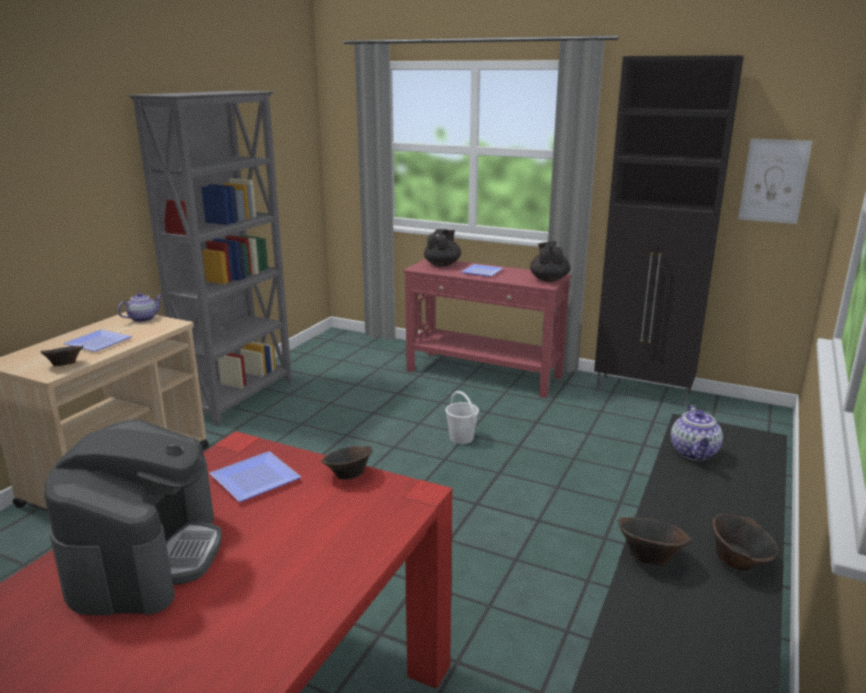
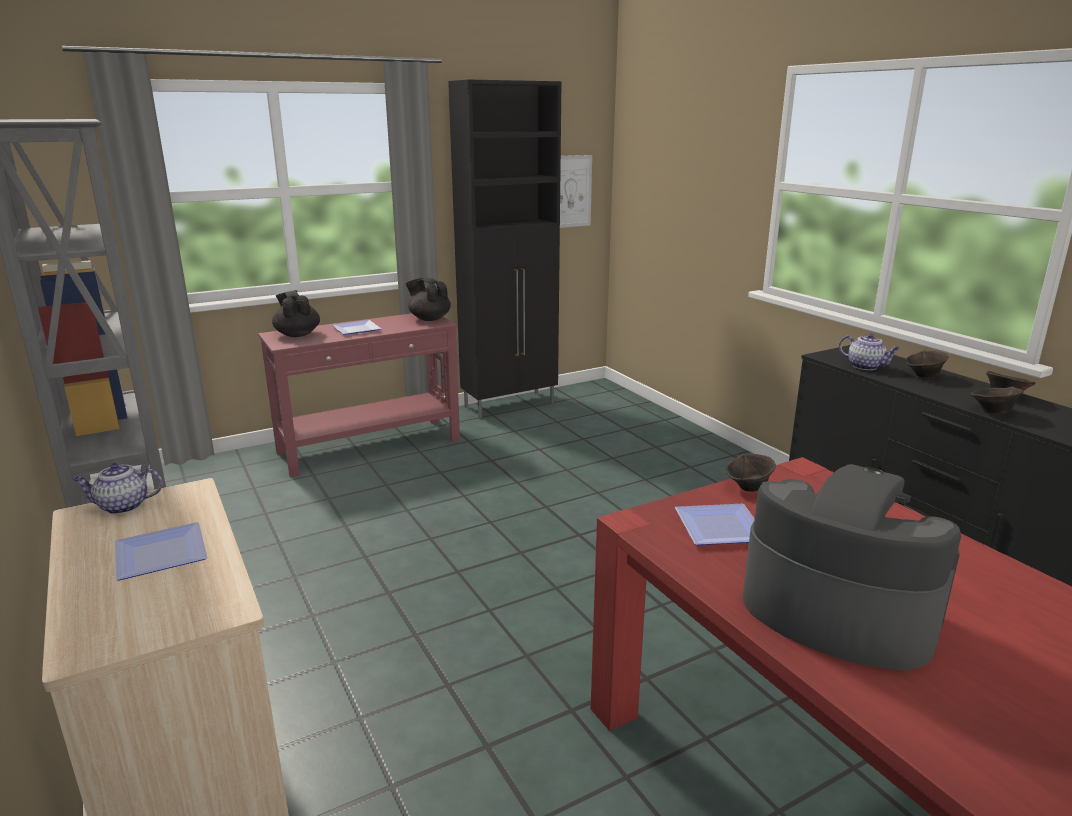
camera: 55 degrees left, 0 degrees up
(64, 365) = (209, 594): brown bowl -> brown bowl (923, 376)
(143, 319) = (122, 506): teapot -> teapot turned 90 degrees counterclockwise
(462, 438) = (467, 500): white bucket -> none

